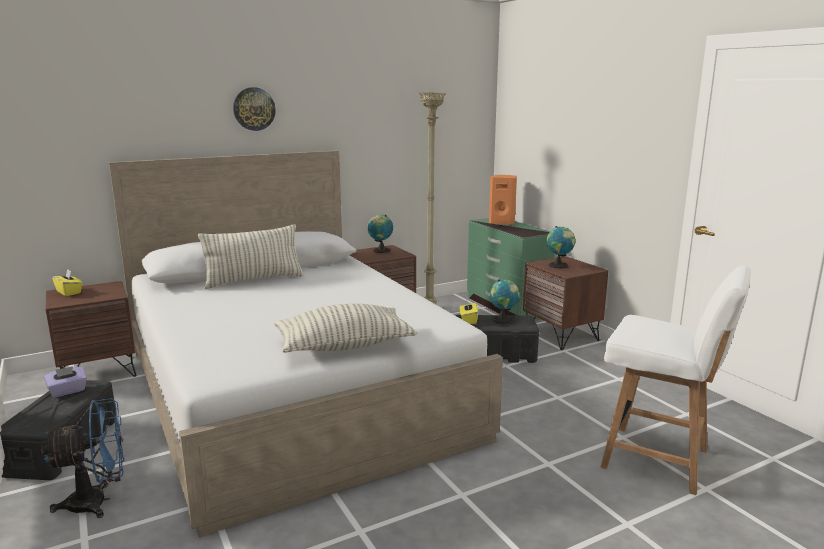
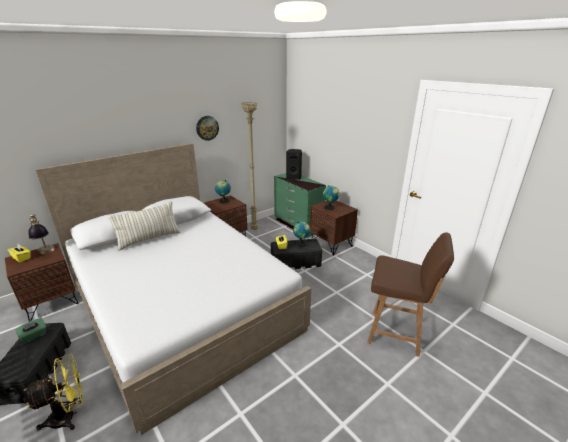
camera: 10 degrees left, 10 degrees up
(68, 391) = (34, 336): purple tissue box -> green tissue box
(98, 501) = (69, 415): blue fan -> yellow fan
(103, 289) = (46, 253): none -> table lamp
(254, 109) = (134, 121): wall clock -> wall clock (207, 128)
(344, 346) = (218, 298): pillow -> none
(502, 223) = (294, 177): orange speaker -> black speaker
(658, 460) = (396, 333): white chair -> brown chair

